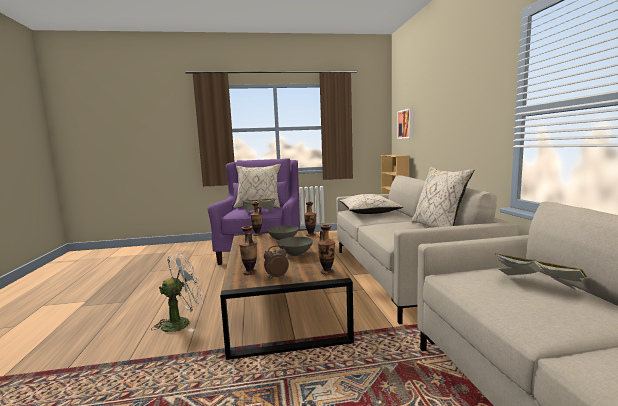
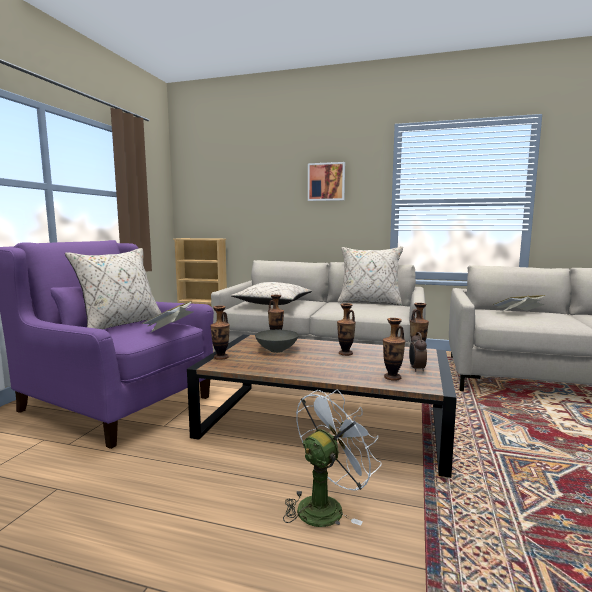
camera: 65 degrees left, 0 degrees up
(182, 322) = (326, 506): white fan -> white fan turned 60 degrees clockwise
(296, 254) = (345, 353): grey bowl -> vase
(406, 124) = (213, 201): picture -> picture (326, 182)

